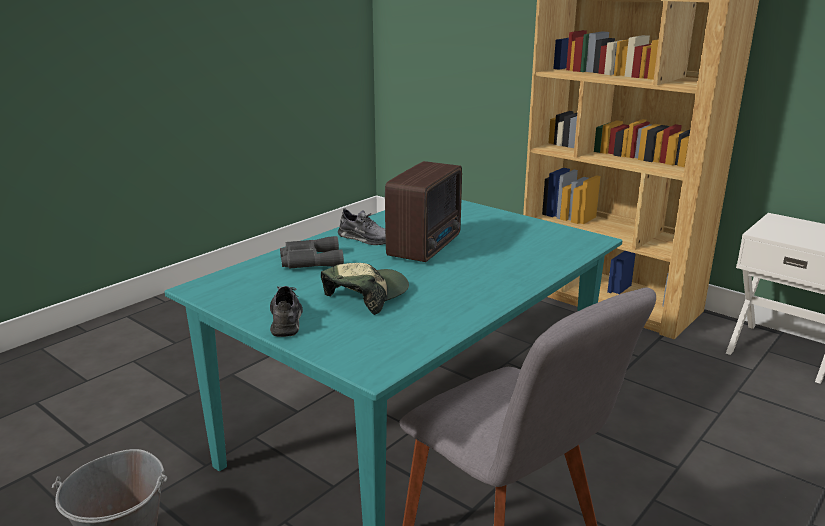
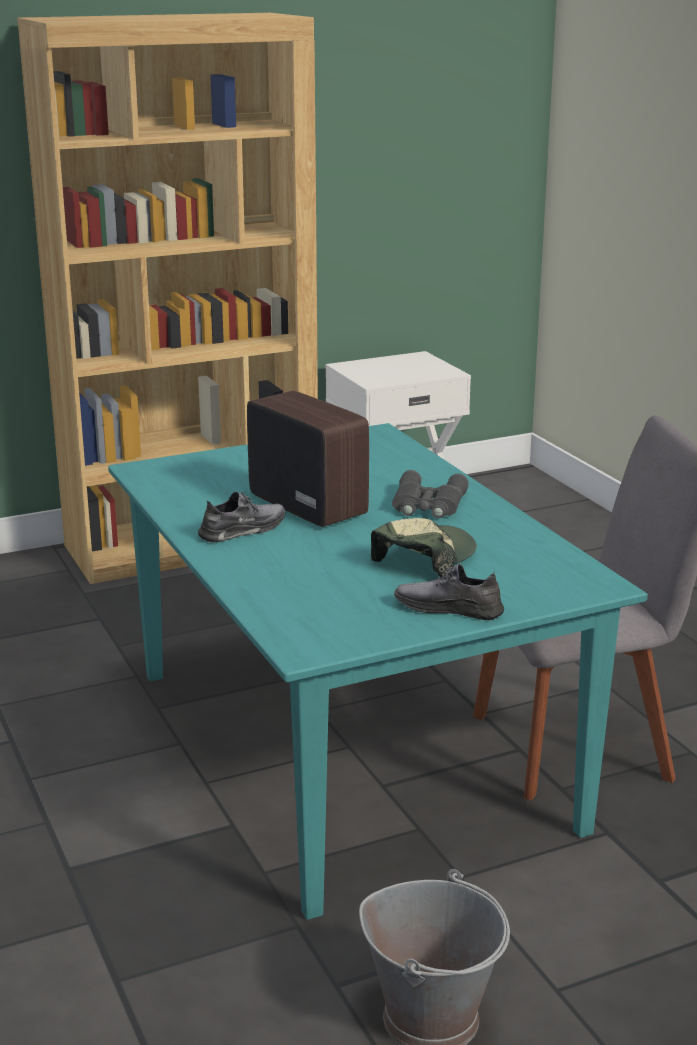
camera: 65 degrees left, 0 degrees up
(309, 260) = (281, 572): grey binoculars -> grey binoculars (428, 505)
(366, 296) = (424, 559): cap -> cap turned 60 degrees clockwise

